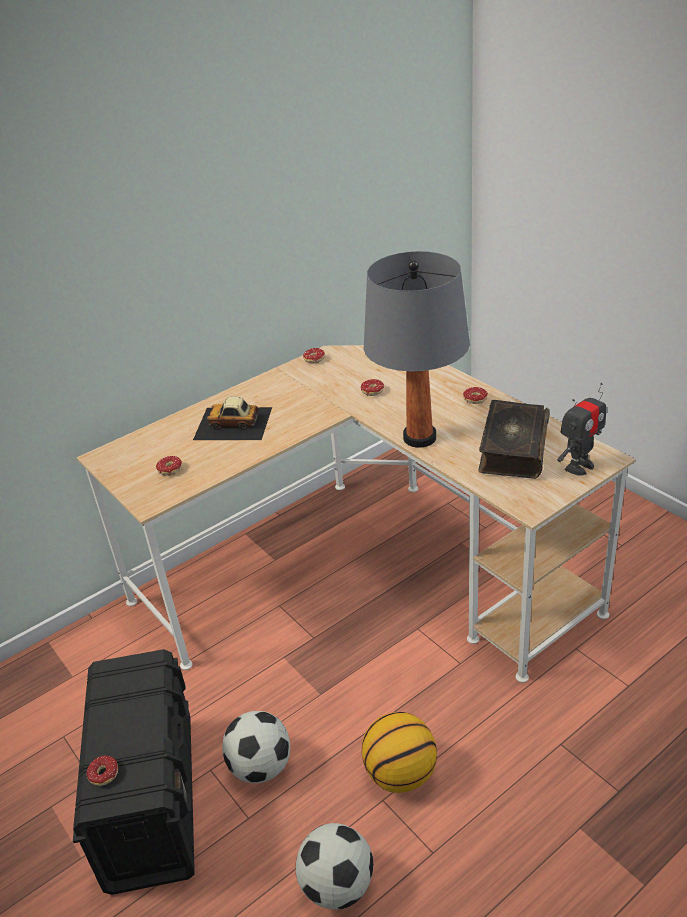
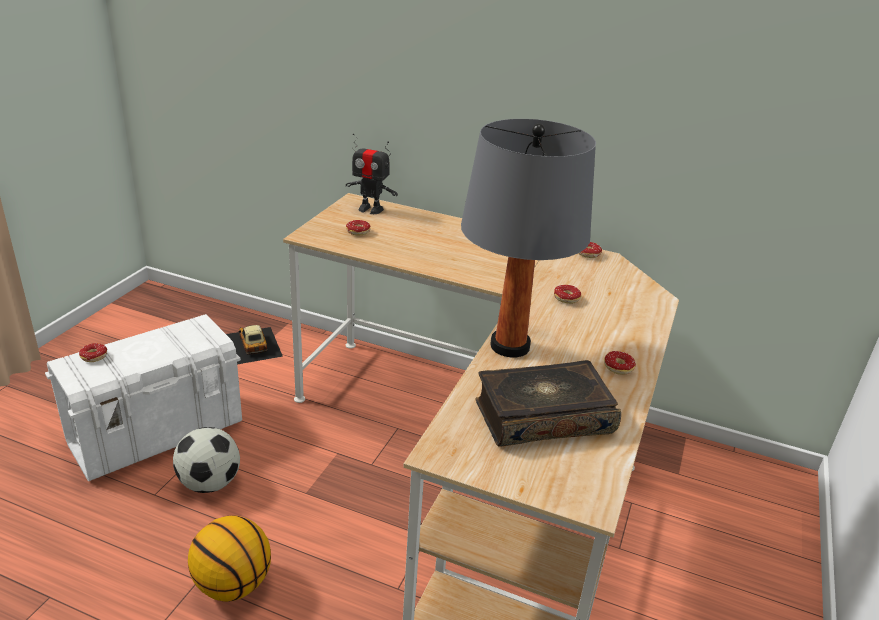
camera: 55 degrees right, 5 degrees down
(152, 800) = (157, 433): black storage box -> white storage box
(233, 423) = (446, 241): toy car -> toy car (252, 345)
(337, 885) = (97, 578): football -> none
(579, 466) = (552, 480): toy robot -> toy robot (370, 209)

